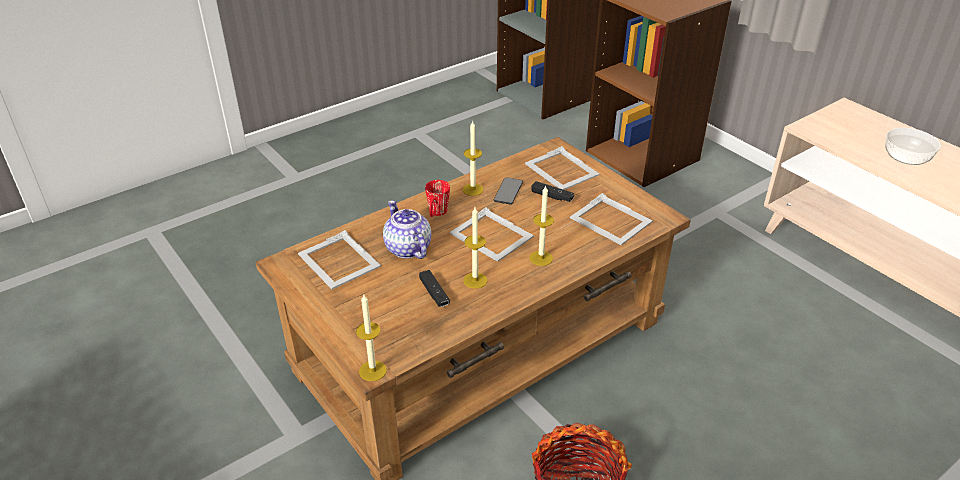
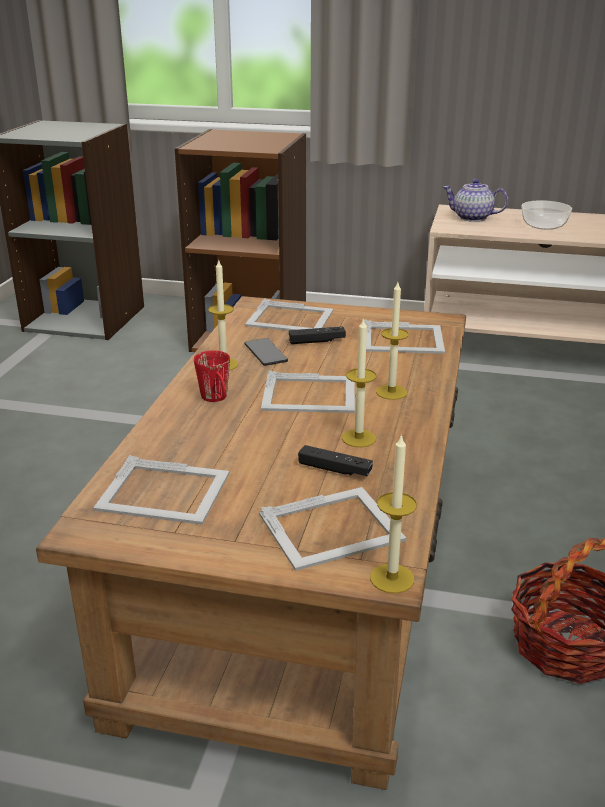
camera: 40 degrees left, 10 degrees down
(385, 327) = (333, 527): none -> picture frame
(407, 248) = (233, 443): teapot -> teapot (472, 218)

